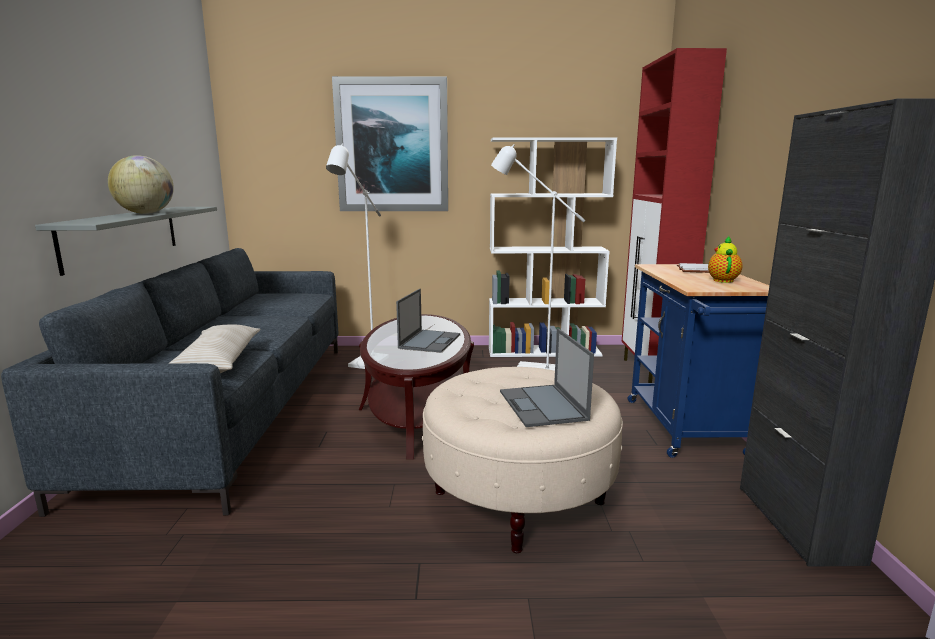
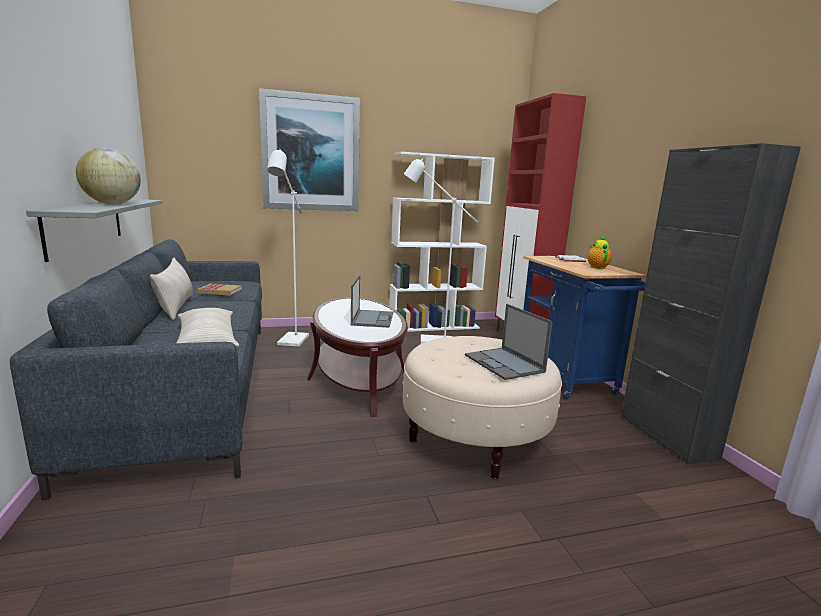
camera: 15 degrees left, 0 degrees up
(219, 322) = (176, 307): none -> beige pillow
(278, 305) = (220, 291): none -> book

